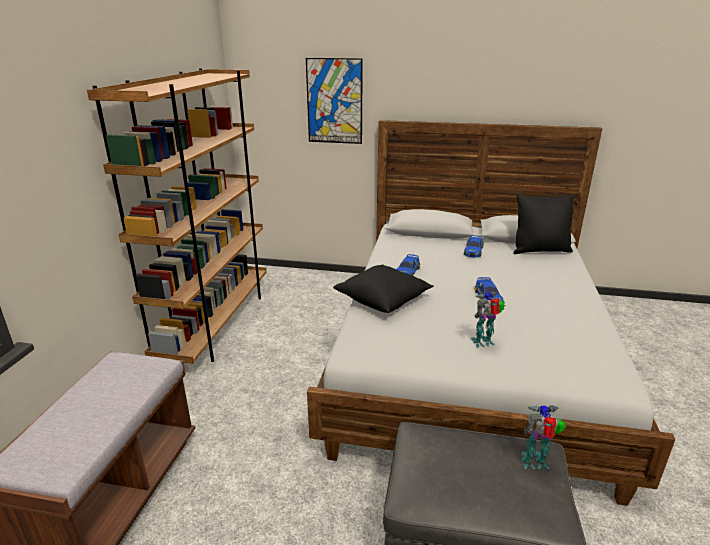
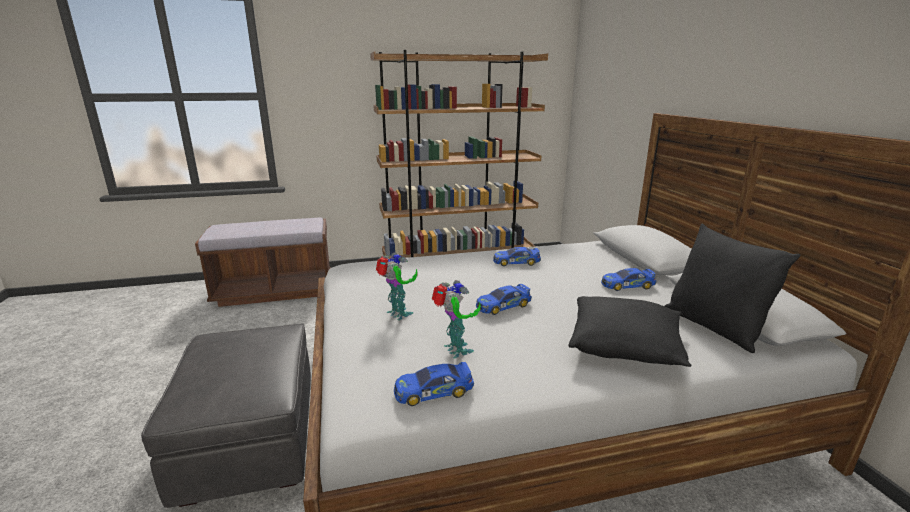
camera: 65 degrees right, 5 degrees down
(334, 101) = (631, 90): picture -> none
(383, 299) = (447, 262): black pillow -> black pillow (624, 345)
(536, 463) = (249, 391): toy robot -> toy robot (456, 351)
(601, 350) = (433, 391): none -> toy car

